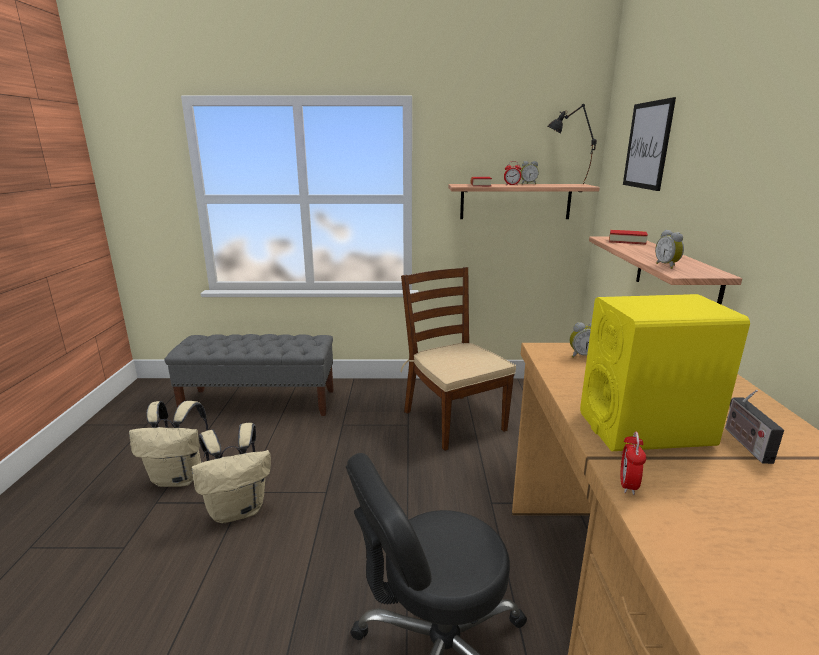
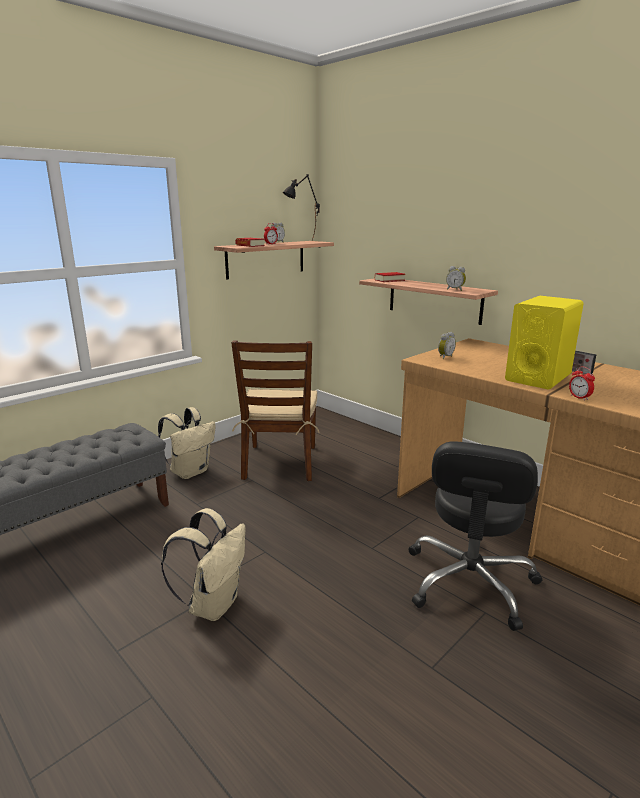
camera: 45 degrees left, 0 degrees up
(180, 478) = (104, 621): beige backpack -> beige backpack (190, 471)
(453, 420) = (280, 463): brown chair -> brown chair turned 105 degrees counterclockwise
(647, 145) = (380, 209): picture -> none

